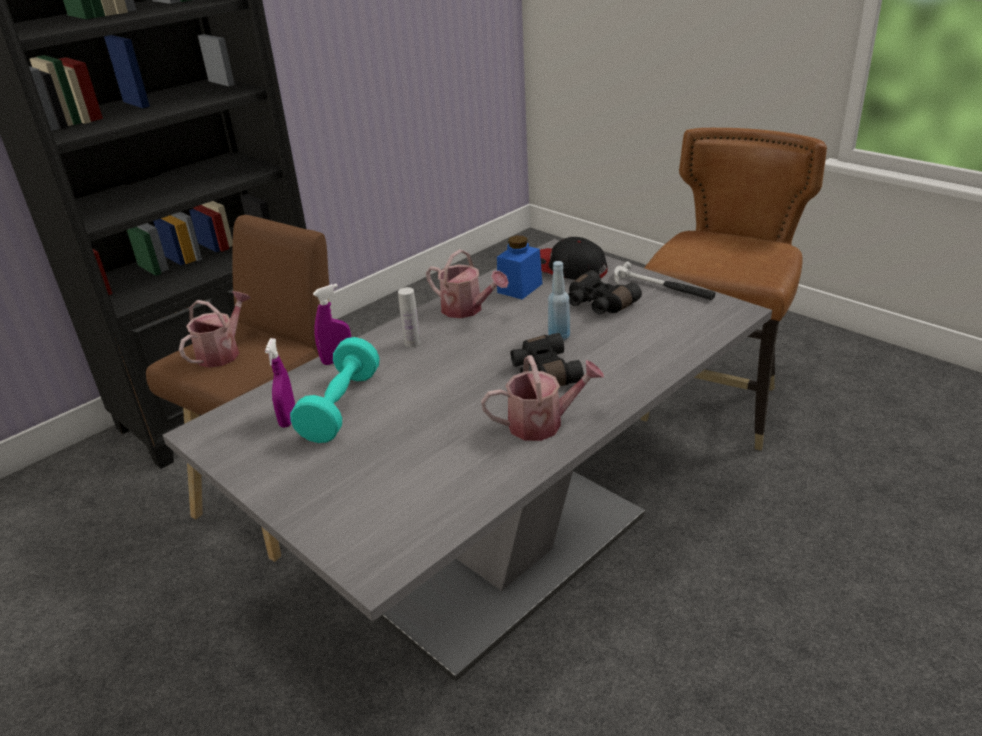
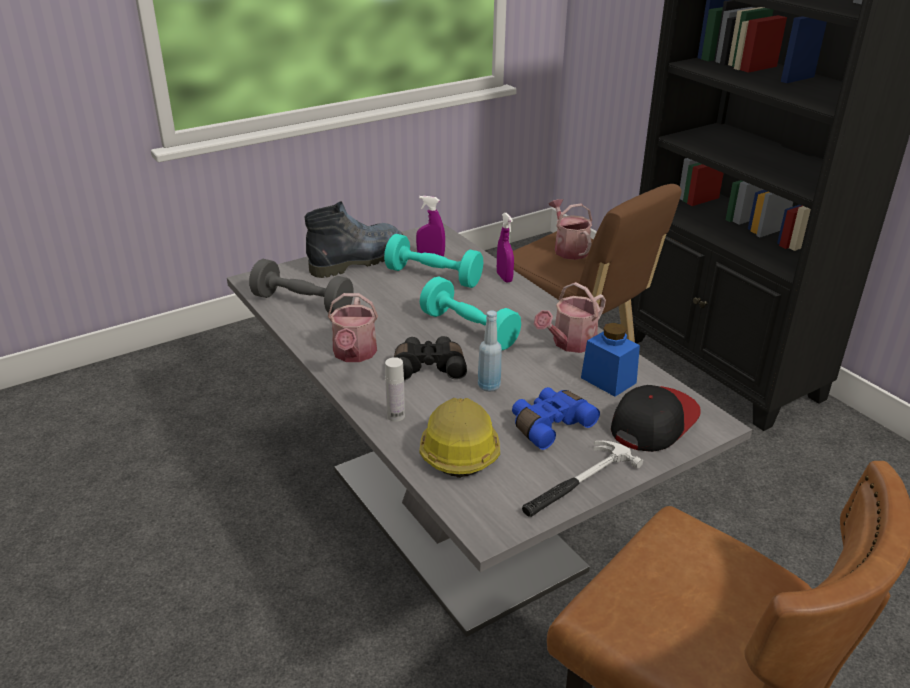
camera: 100 degrees right, 0 degrees up
(222, 352) = (569, 249): watering can -> watering can turned 150 degrees counterclockwise
(294, 479) = (359, 259): none -> boot
(412, 343) = (516, 310): white bottle -> white bottle (396, 416)
(438, 496) = (302, 303): none -> grey dumbbell
(461, 363) = (469, 329): none -> turquoise dumbbell
(598, 304) = (549, 425): black binoculars -> blue binoculars
(658, 336) = (459, 448): none -> hard hat

